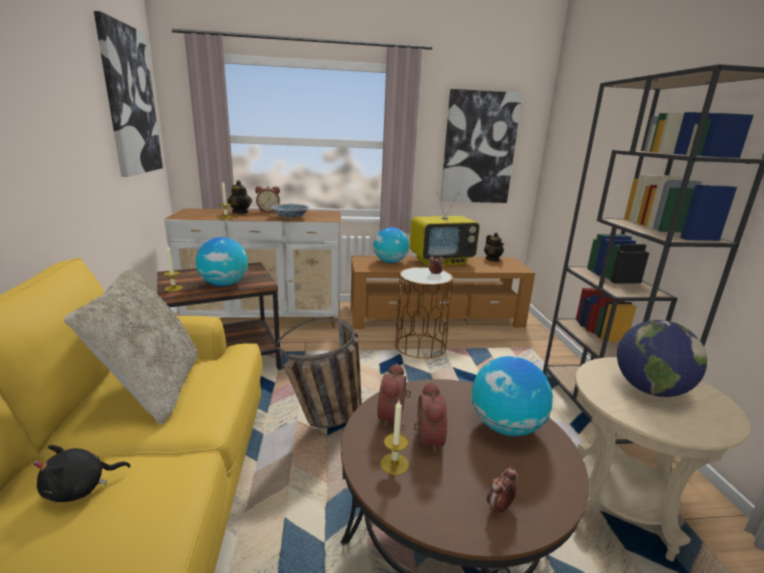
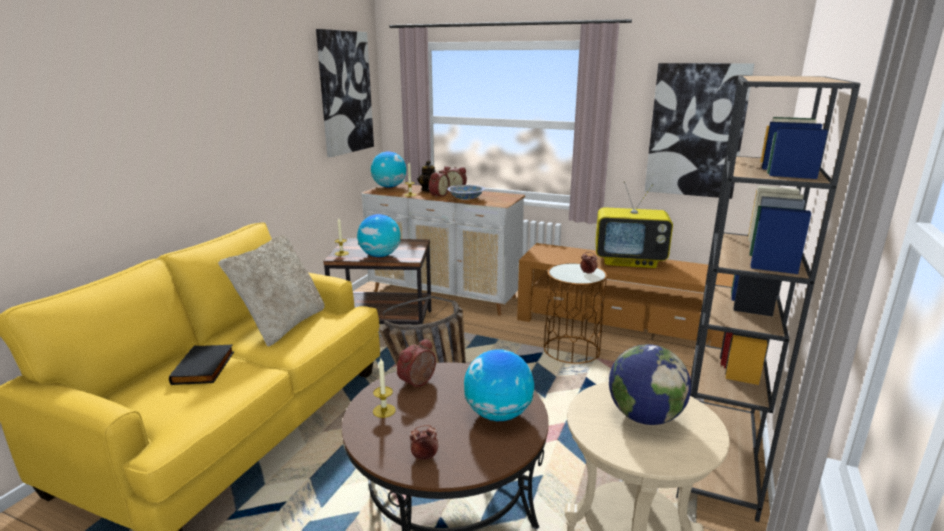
camera: 30 degrees right, 0 degrees up
(80, 488) = (205, 368): black plush toy -> black book
(390, 262) = (569, 255): globe -> globe (389, 187)
(426, 439) = (424, 403): alarm clock -> alarm clock (438, 195)
(492, 259) = (700, 267): teapot -> none

